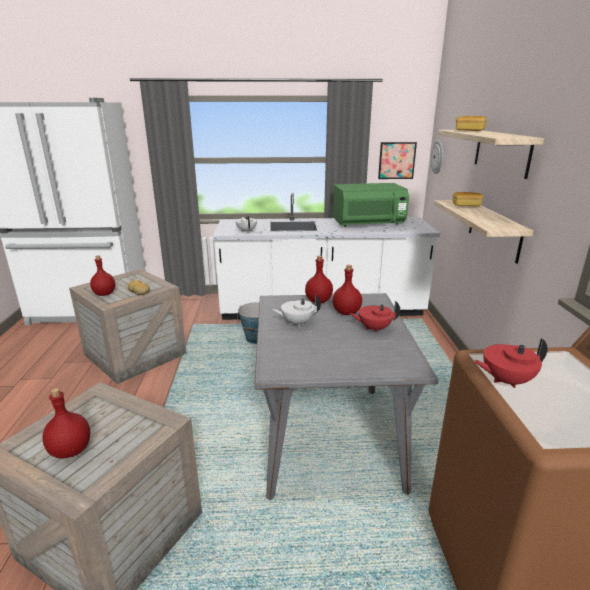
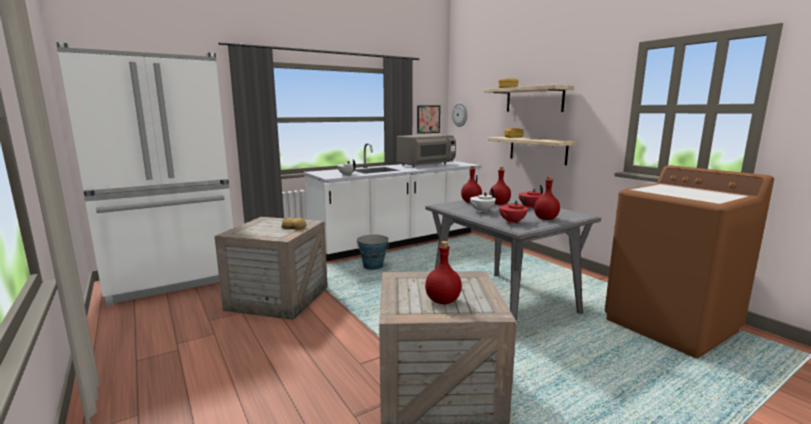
camera: 30 degrees left, 10 degrees down
(105, 294) = (264, 233): red bottle -> red bottle (546, 219)
(368, 224) = (426, 165): green microwave -> grey microwave
(505, 380) = (663, 193): red teapot -> red teapot (511, 222)

